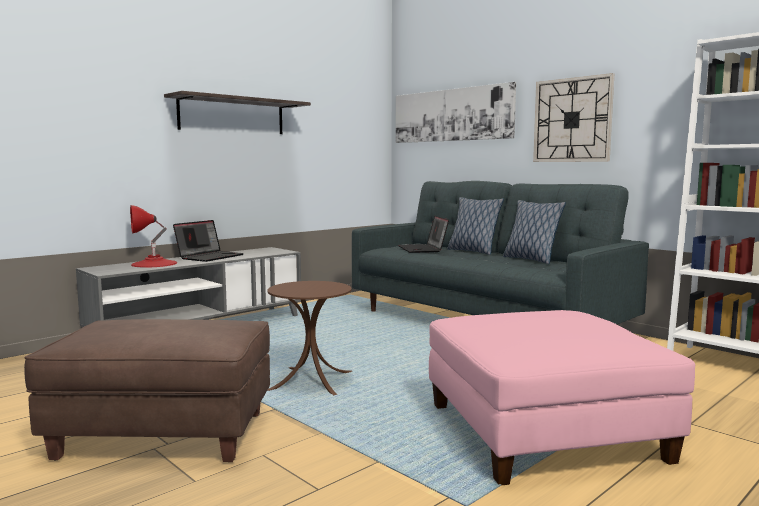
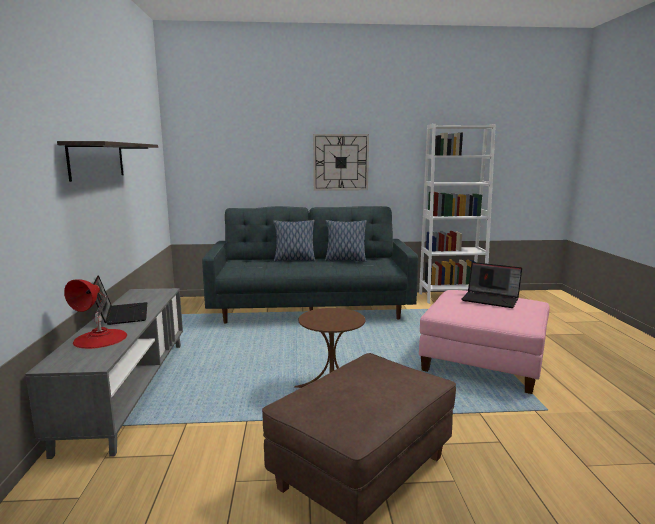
camera: 50 degrees left, 5 degrees up
(423, 249) = (261, 265): laptop -> laptop (491, 299)
(451, 115) = (234, 152): picture -> none

